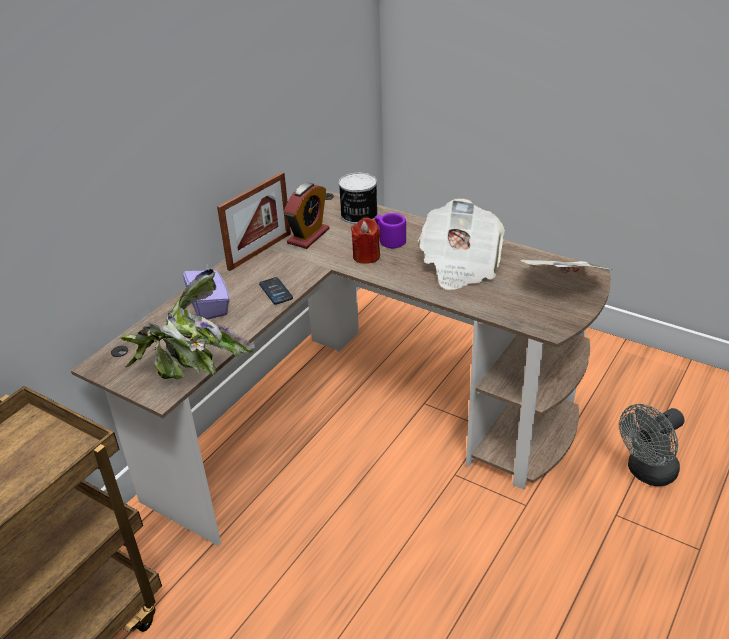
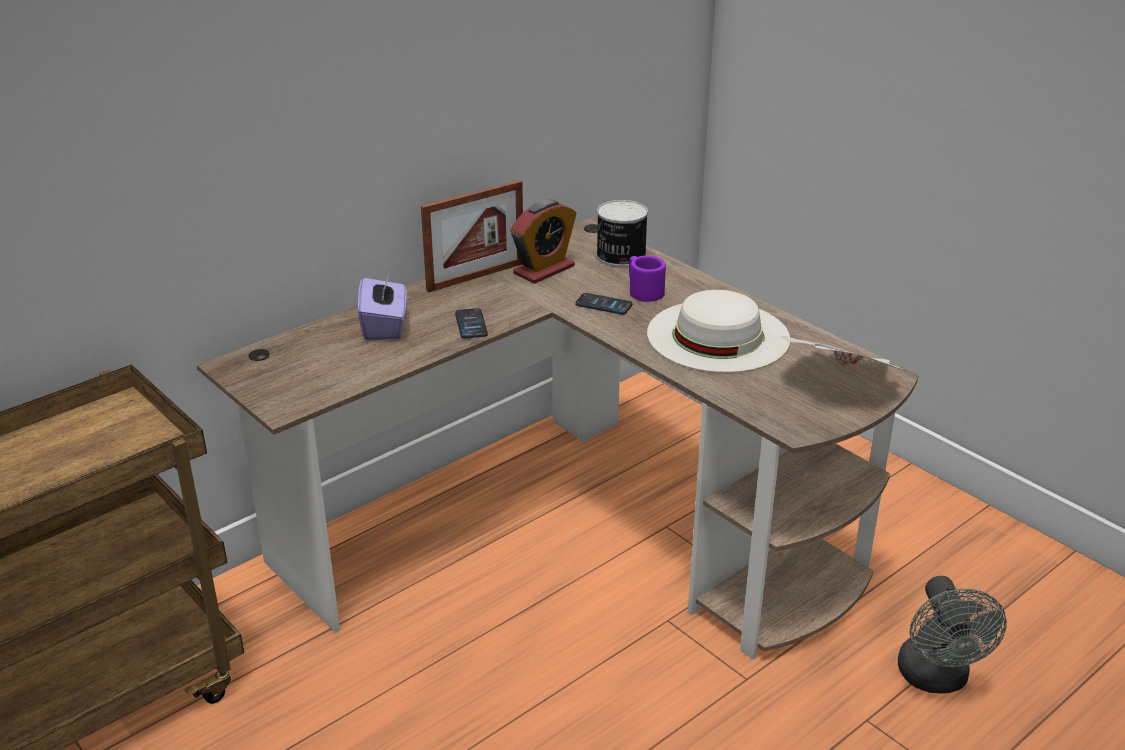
camera: 15 degrees right, 5 degrees down
(190, 372) = (326, 392): potted plant -> none
(366, 256) = (603, 305): red candle -> phone
(459, 265) = (717, 335): newspaper -> white hat
(647, 473) = (936, 679): grey fan -> grey fan turned 75 degrees counterclockwise

